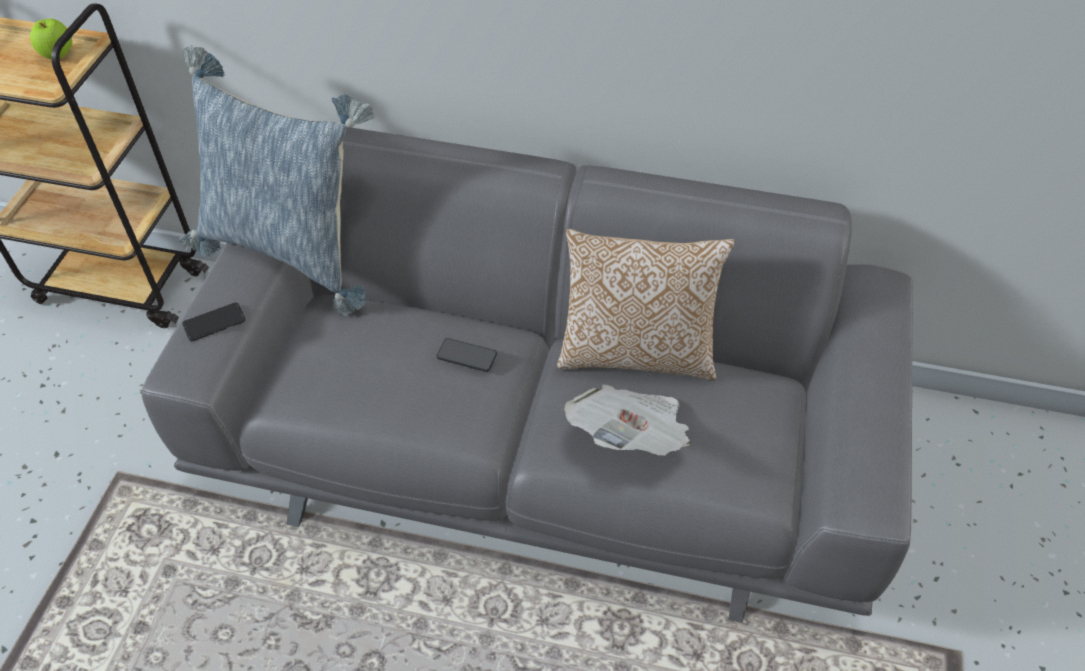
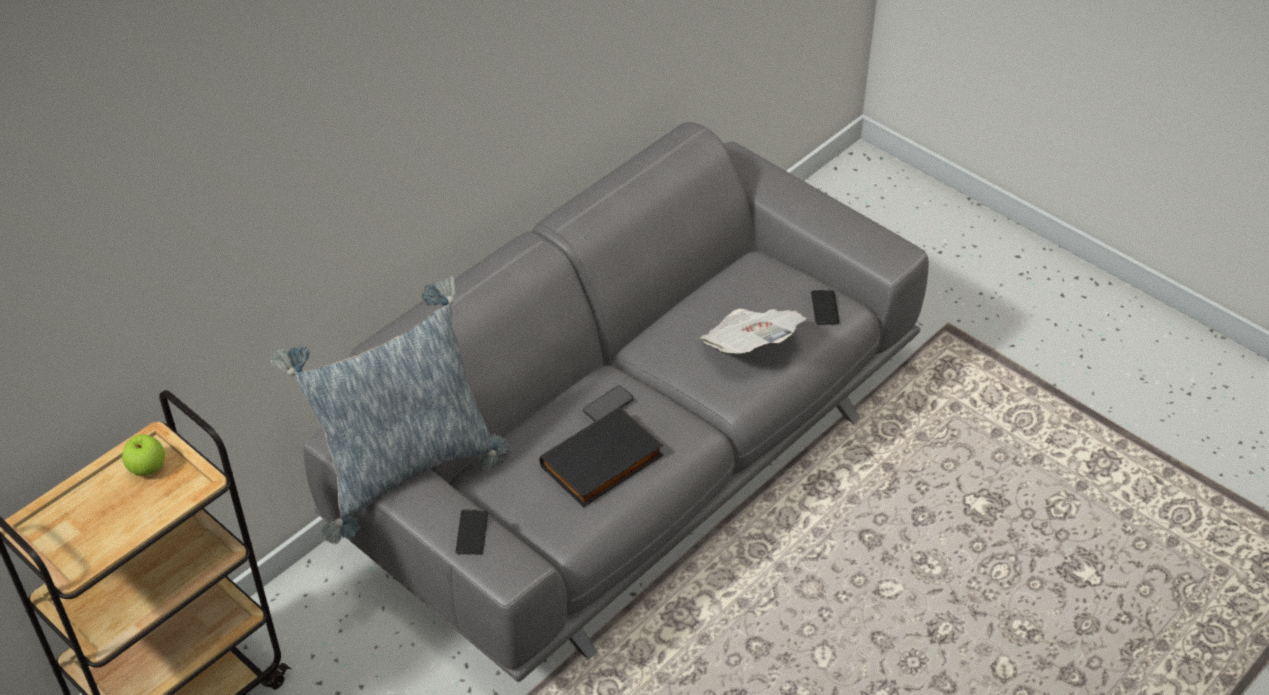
camera: 60 degrees left, 5 degrees down
(382, 385) = (603, 463): none -> black book
(636, 352) = (673, 314): pillow -> none
(744, 480) = (824, 308): none -> phone

